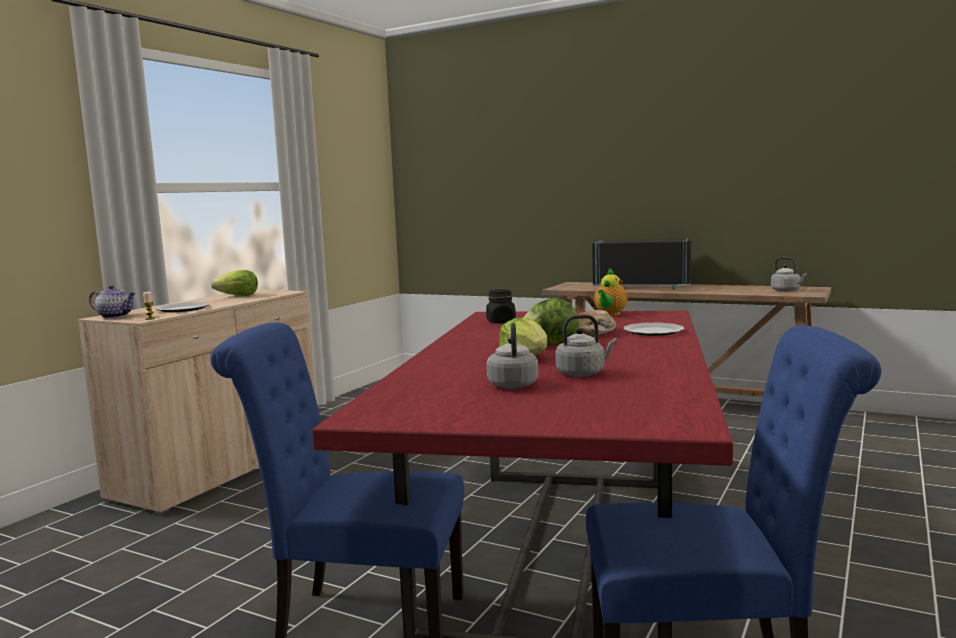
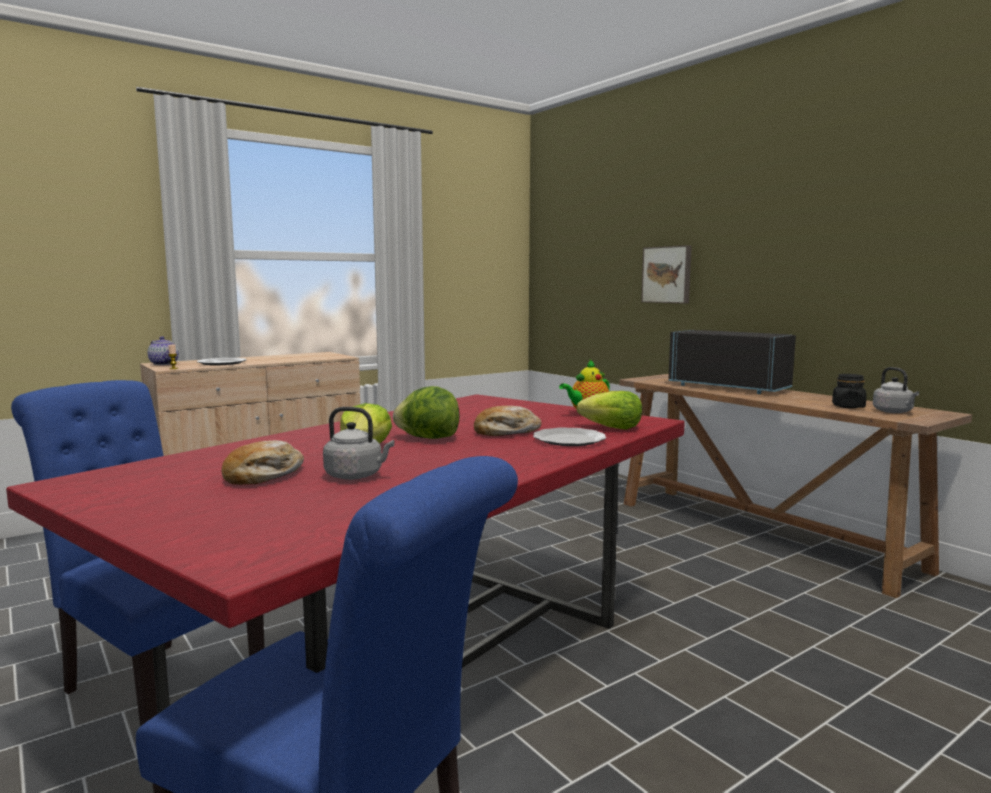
camera: 25 degrees right, 0 degrees up
(238, 296) = (296, 356): lettuce -> lettuce (612, 428)
(501, 321) = (464, 407): black jar -> black jar (848, 407)
(513, 384) = (264, 476): grey kettle -> bread
(558, 193) = (667, 274): none -> picture

